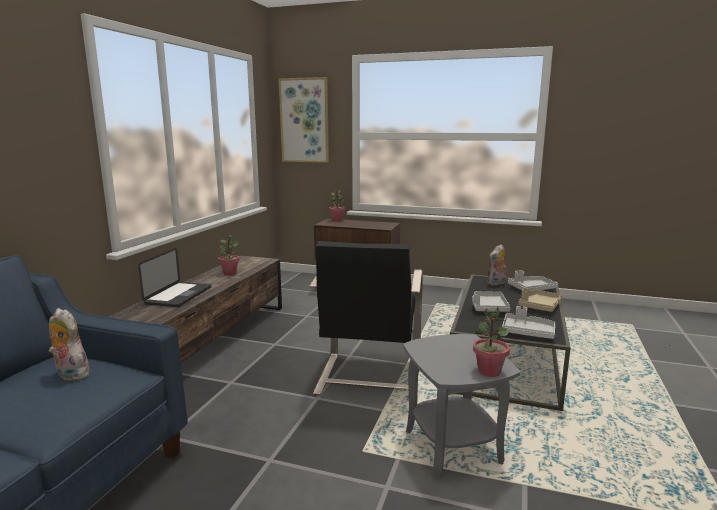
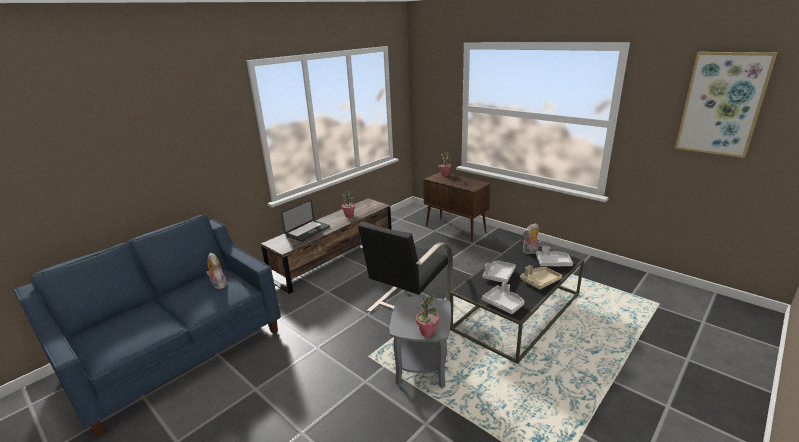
camera: 25 degrees right, 10 degrees up
(304, 120) = (430, 93): picture -> picture (721, 104)

